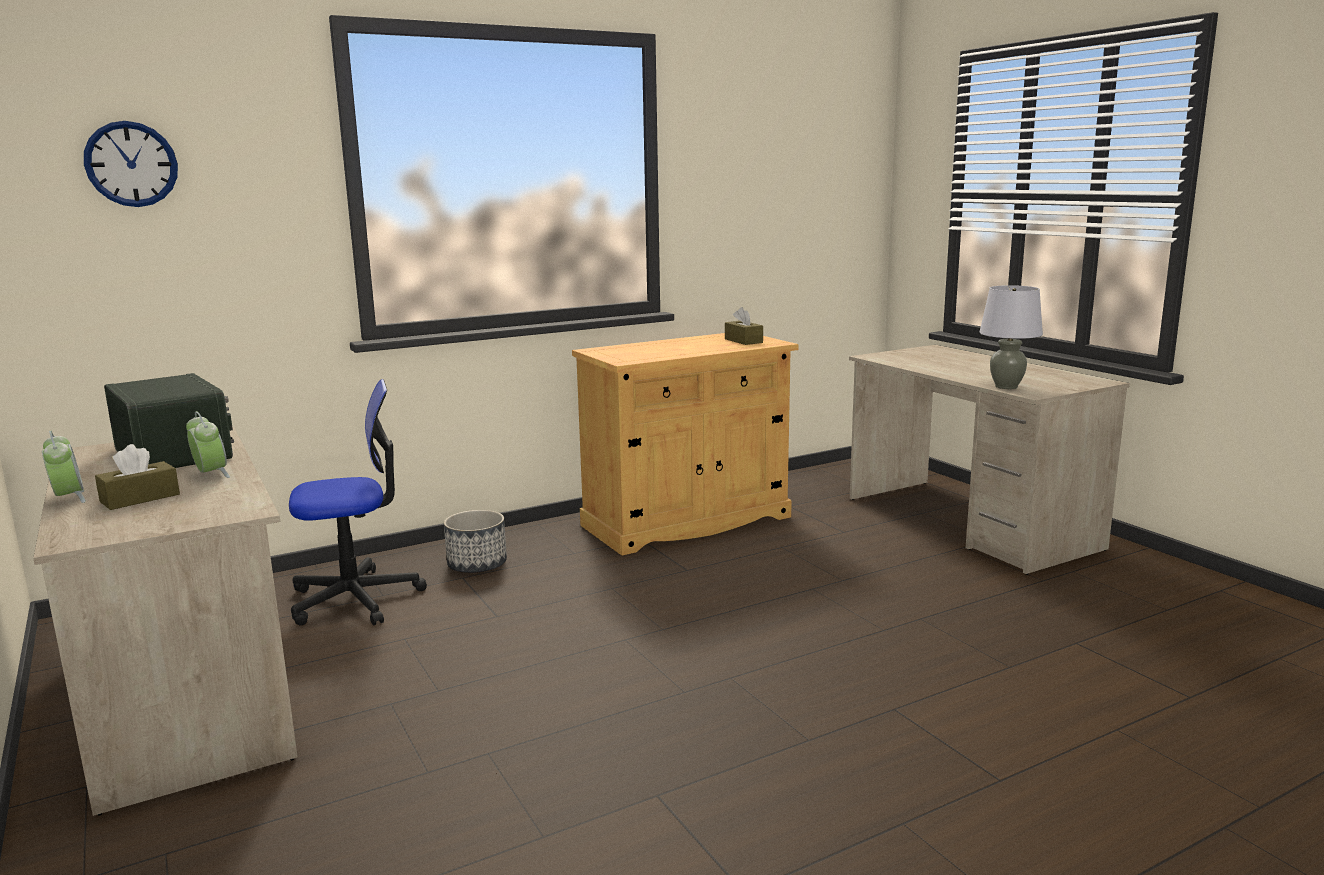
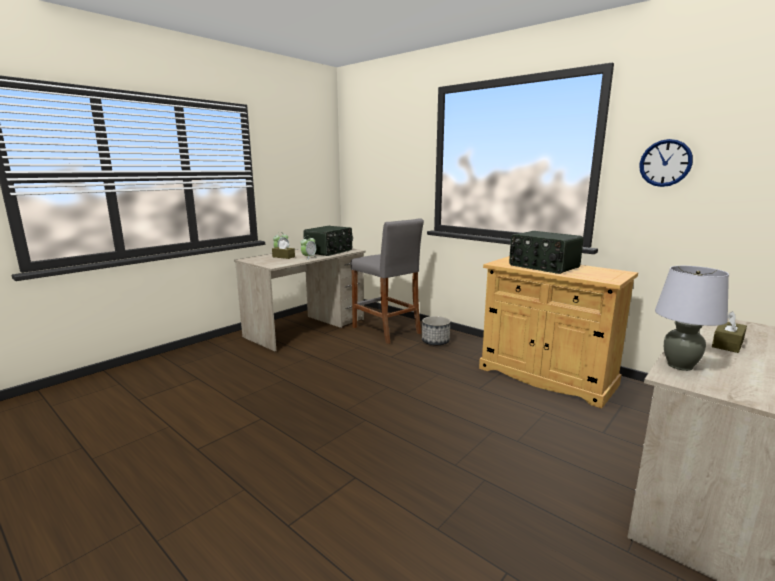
camera: 70 degrees right, 0 degrees up
(131, 164) = (376, 153): wall clock -> wall clock (665, 163)
(356, 599) = (386, 330): office chair -> grey stool
(672, 349) = (543, 266): none -> radio
(743, 341) = (600, 275): brown tissue box -> brown tissue box (727, 344)

